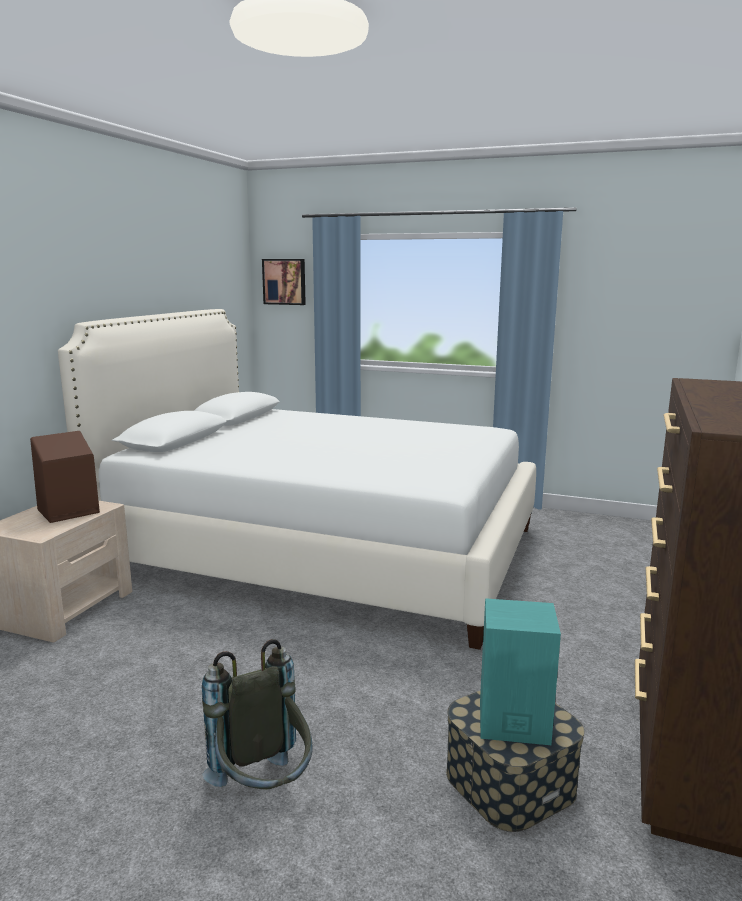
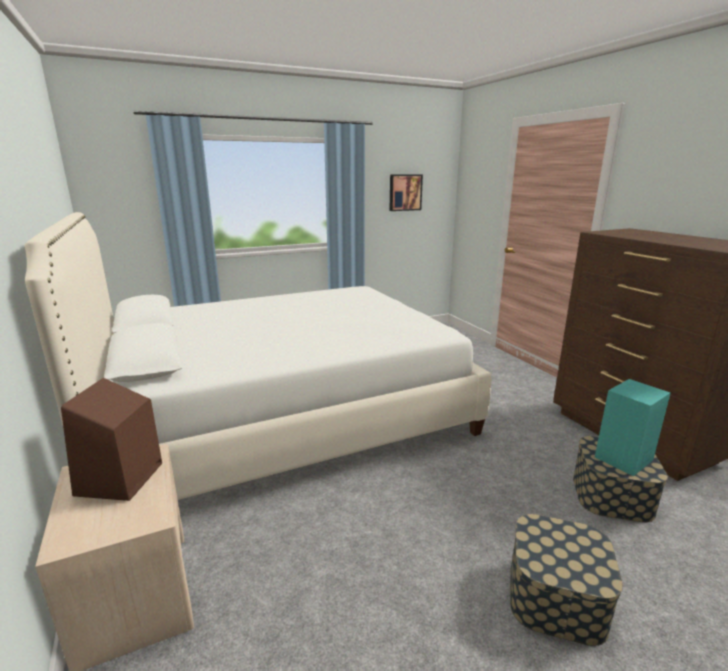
camera: 45 degrees left, 5 degrees up
(264, 791) = (556, 597): grey backpack -> storage box
(284, 281) = (113, 180): picture -> picture (405, 192)

